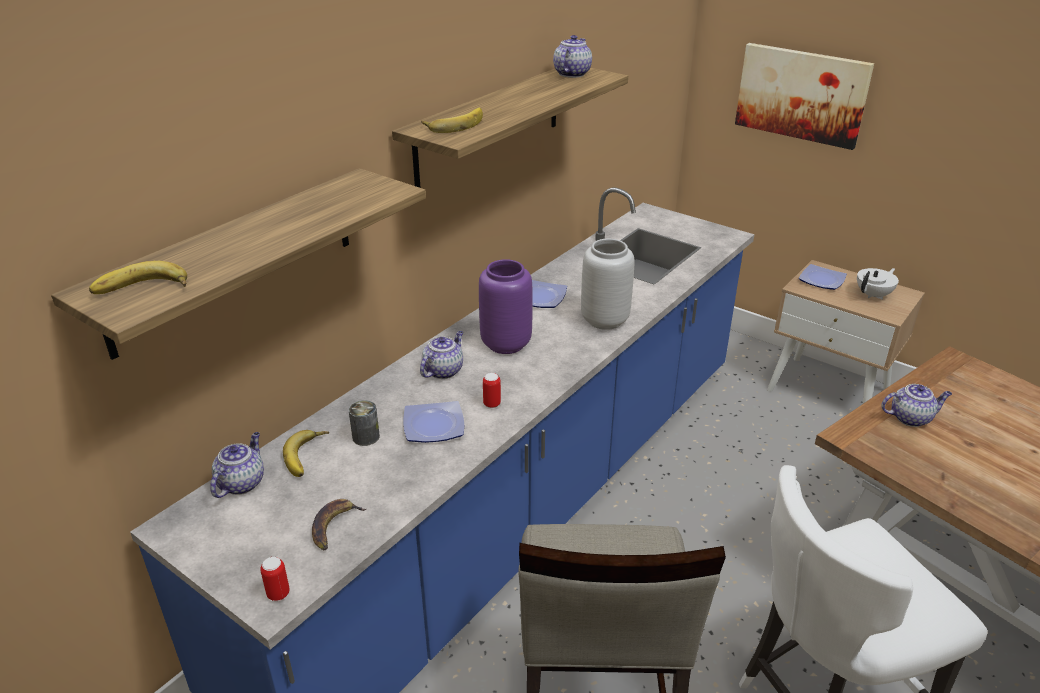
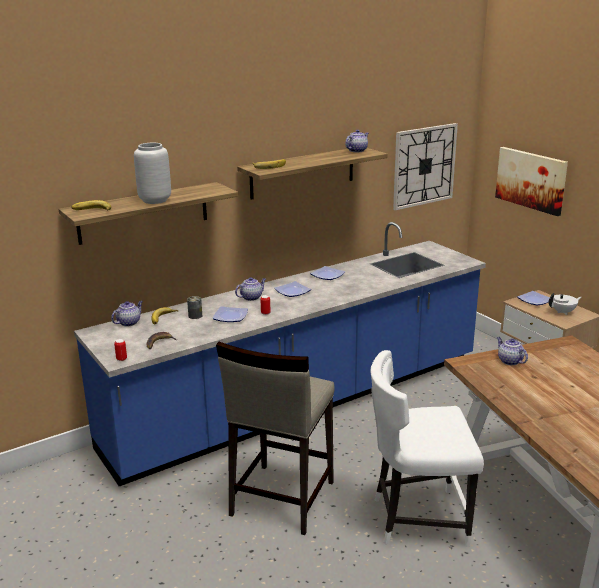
camera: 20 degrees right, 10 degrees down
(505, 344) = (291, 291): purple vase -> plate
(605, 321) = (355, 289): grey vase -> grey vase (154, 200)
(639, 85) = (424, 166): none -> wall clock
(911, 418) = (509, 361): teapot -> teapot turned 135 degrees counterclockwise

